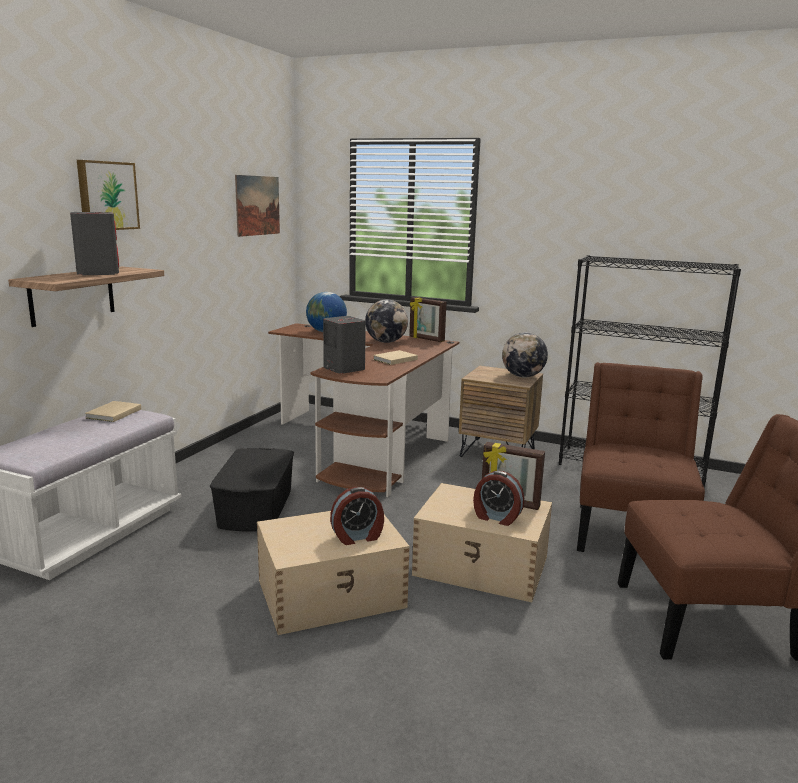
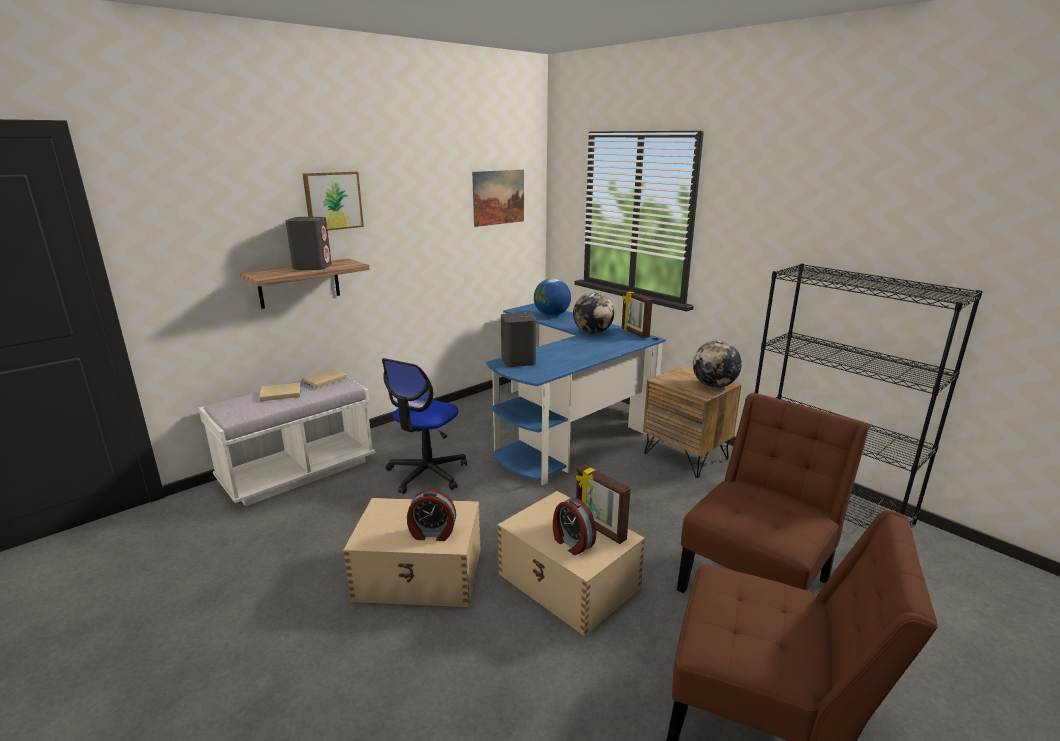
camera: 25 degrees right, 5 degrees up
(255, 508) = (427, 473): black storage box -> office chair
(368, 445) = (568, 426): brown desk -> blue desk
(394, 359) = (576, 355): beige book -> beige book (279, 393)

